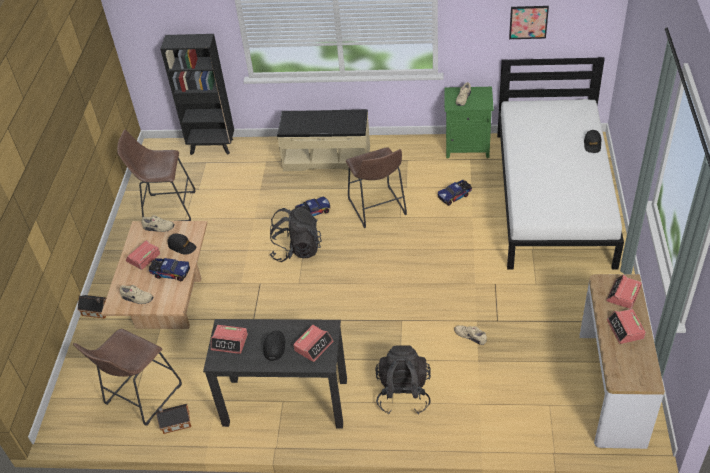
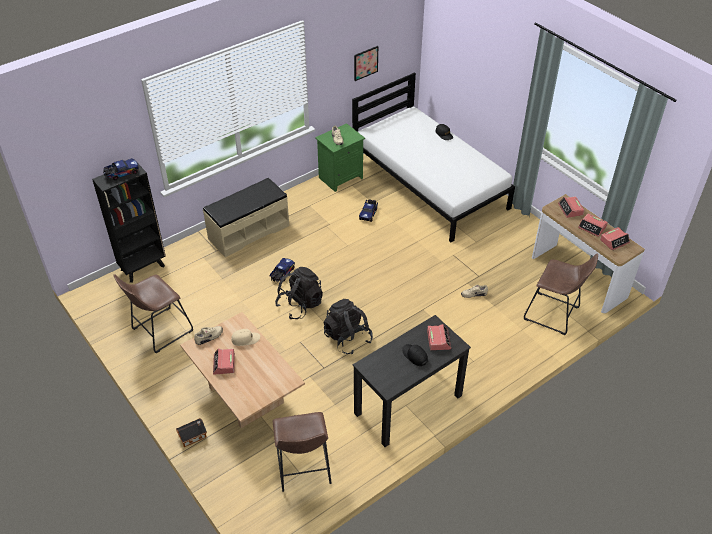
camera: 45 degrees left, 0 degrees up
(137, 298) = (256, 393): beige shoe -> none
(170, 273) = (259, 362): toy truck -> toy truck (121, 173)
(175, 422) = (349, 468): toy house -> none
(182, 246) = (245, 339): black cap -> beige cap
(230, 342) = (382, 371): alarm clock -> alarm clock (614, 241)
(378, 209) = (326, 248): brown stool -> brown stool (554, 315)
(403, 393) = (473, 351): black backpack -> black backpack (347, 338)

